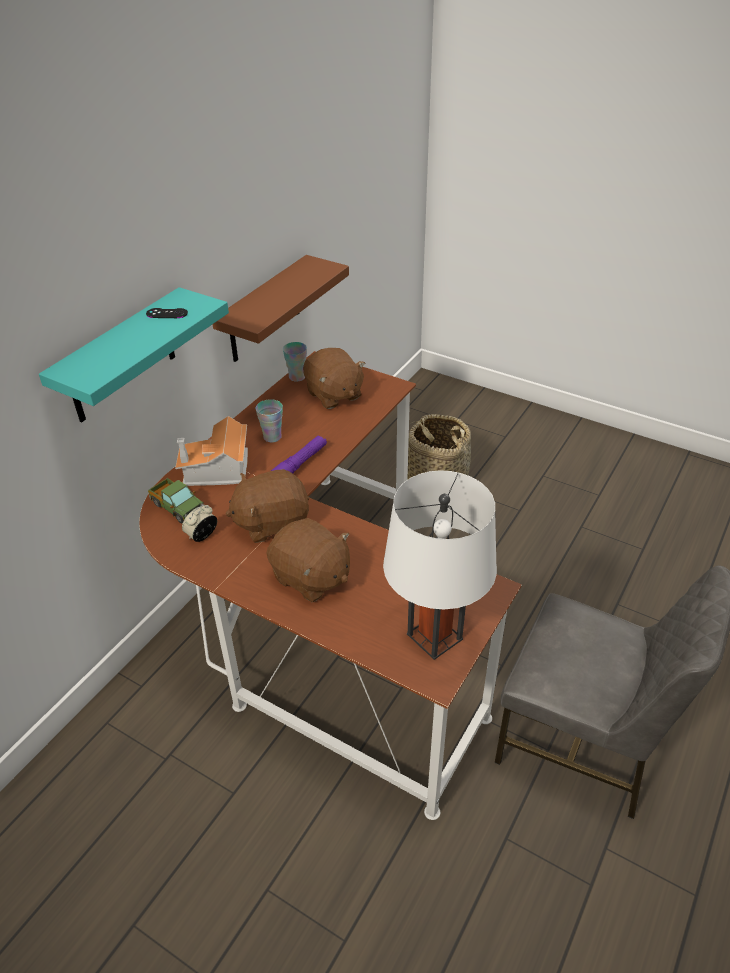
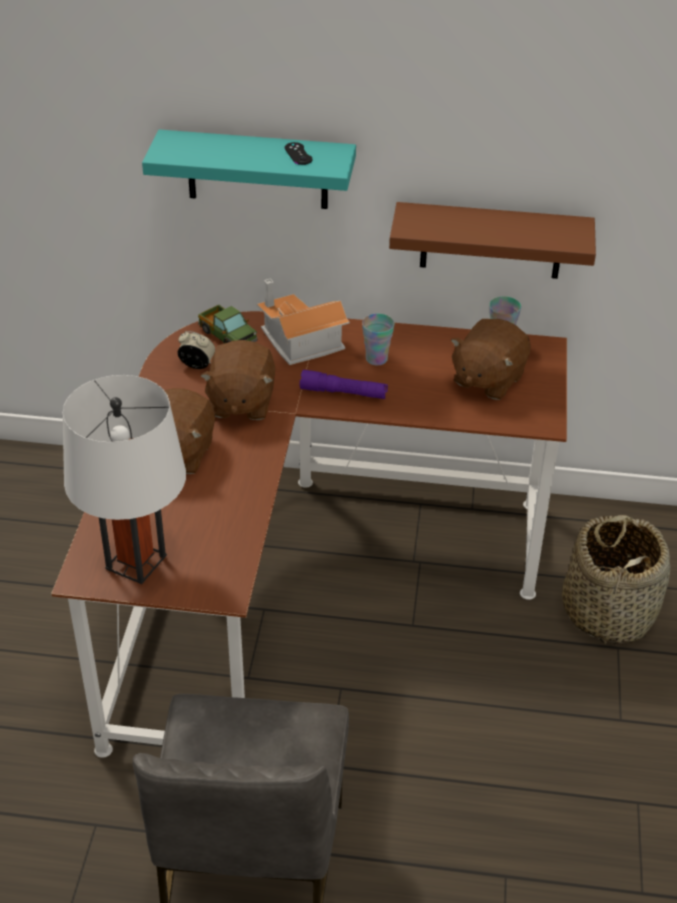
camera: 65 degrees right, 0 degrees up
(178, 508) = (227, 336): toy truck -> toy truck turned 60 degrees counterclockwise
(272, 522) = (240, 403): brown plush toy -> brown plush toy turned 135 degrees counterclockwise

